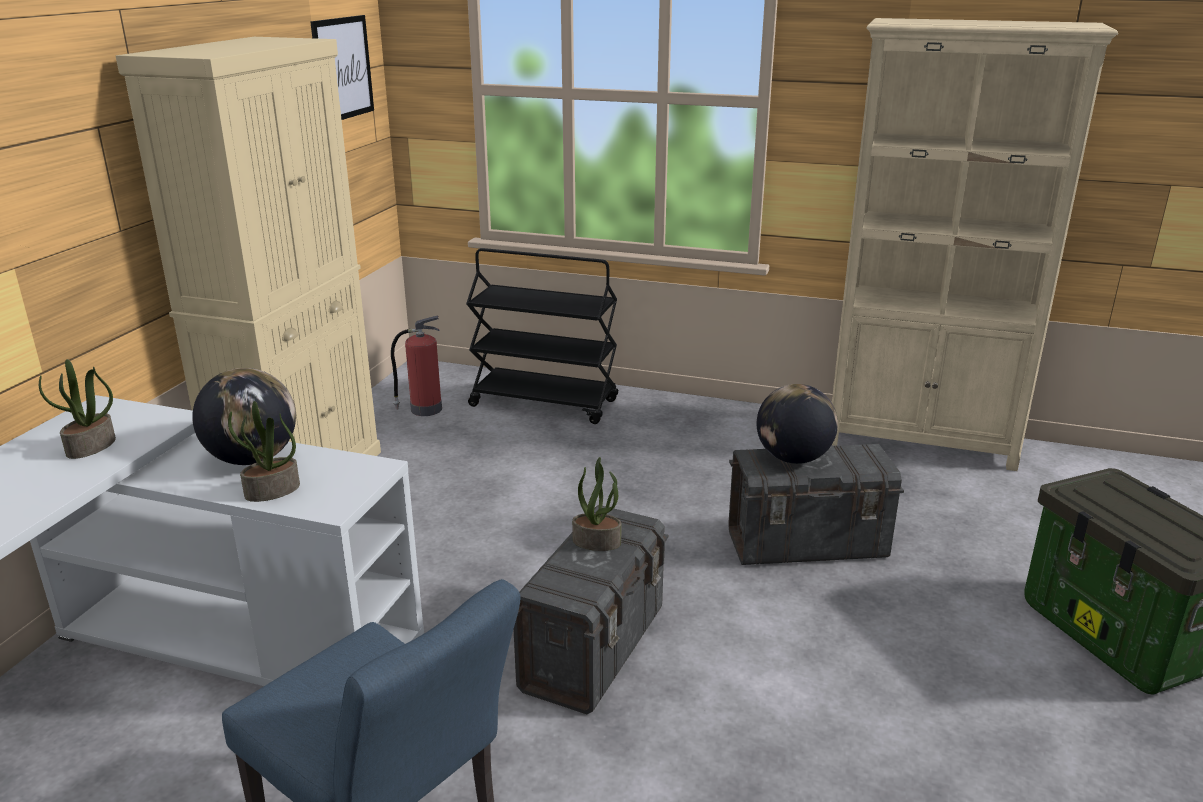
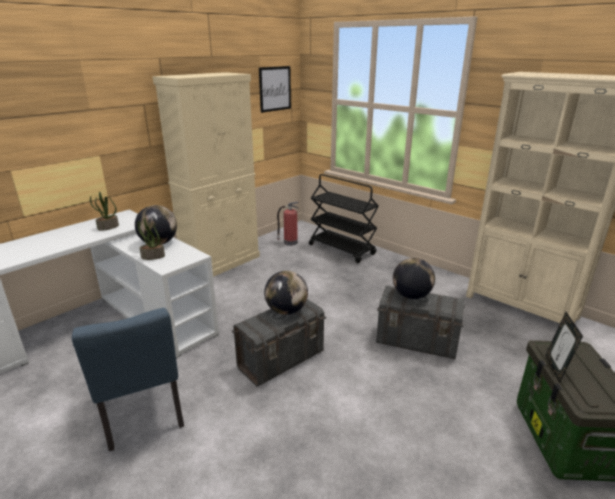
camera: 25 degrees right, 0 degrees up
(597, 541) = (286, 311): potted plant -> globe
(1109, 519) = (555, 369): none -> picture frame

